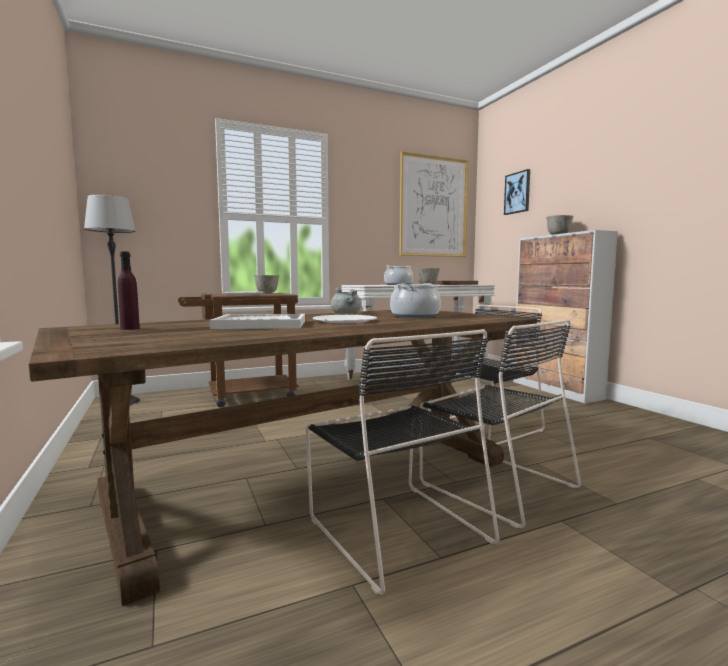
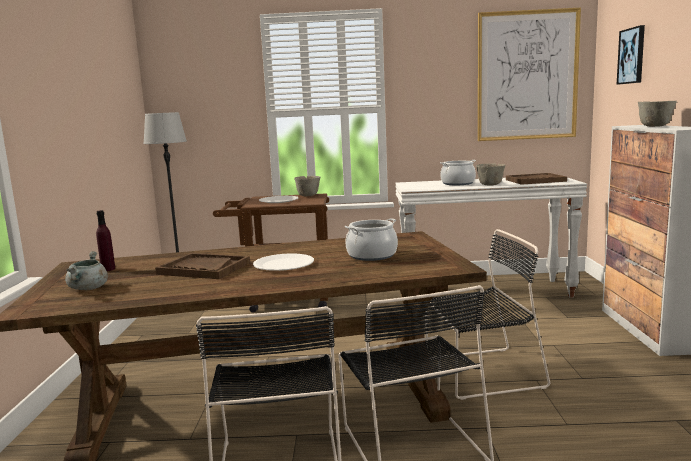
camera: 25 degrees right, 5 degrees up
(261, 325) = (203, 268): white tray -> brown tray
(346, 314) = (318, 246): grey cooking pot -> grey cooking pot (88, 289)

